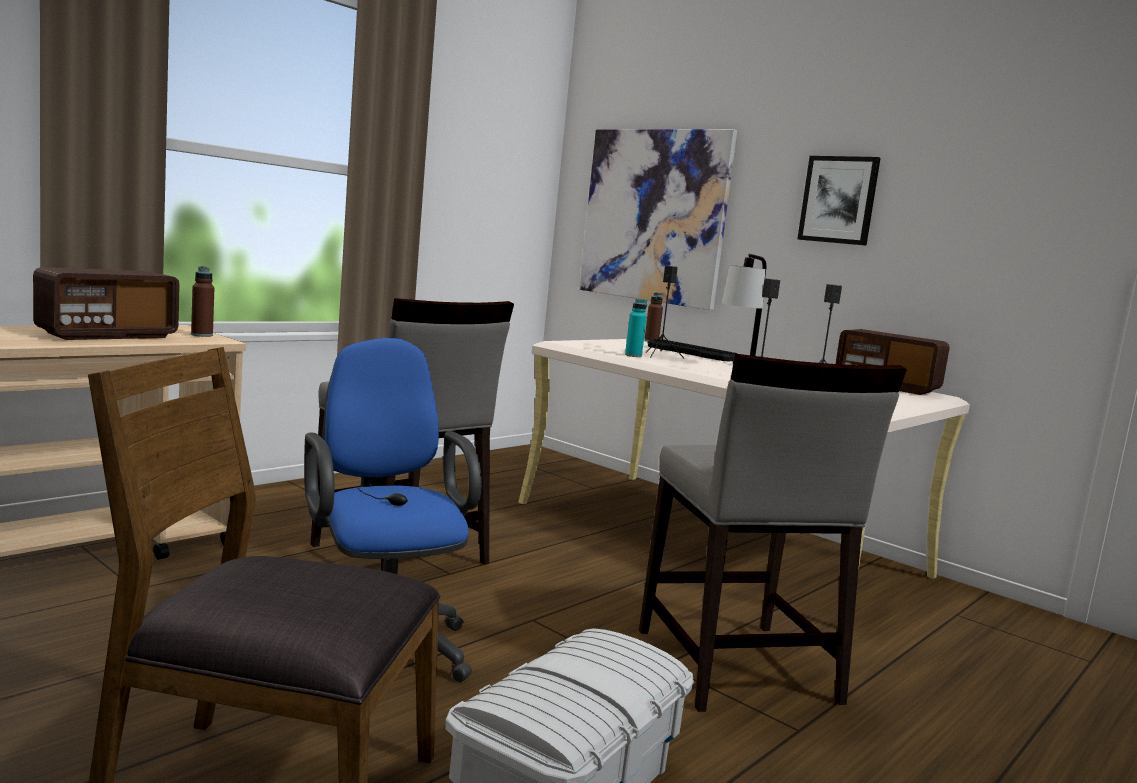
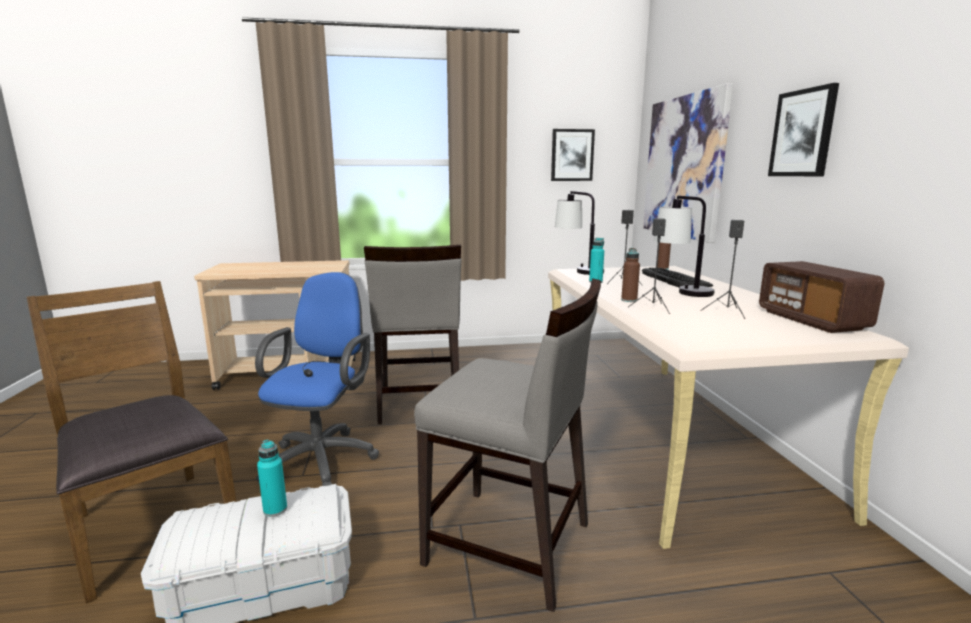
camera: 40 degrees right, 5 degrees up
(107, 335) = (285, 267): radio -> none
(202, 335) = (333, 266): brown bottle -> brown bottle (629, 300)
(490, 180) = (572, 155): none -> picture
(577, 343) = (578, 271): none -> table lamp
(595, 662) = (275, 509): none -> turquoise bottle
(735, 666) = (510, 544): grey chair -> grey chair turned 90 degrees counterclockwise

